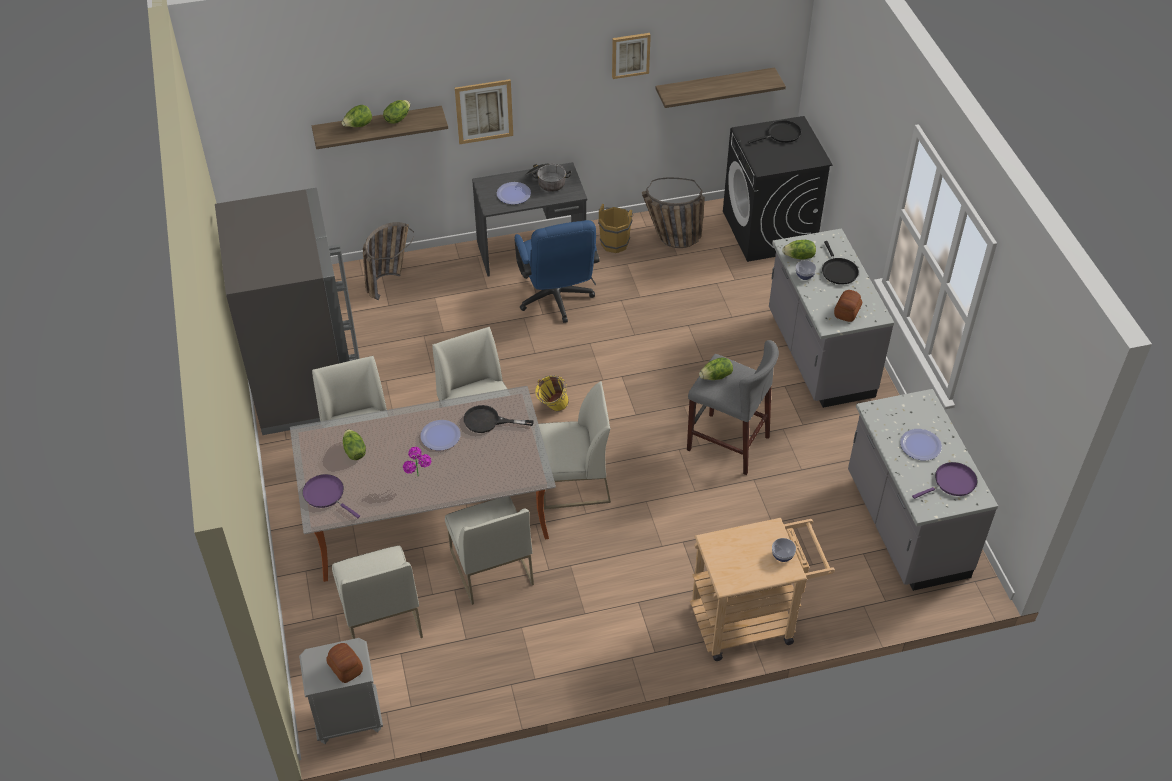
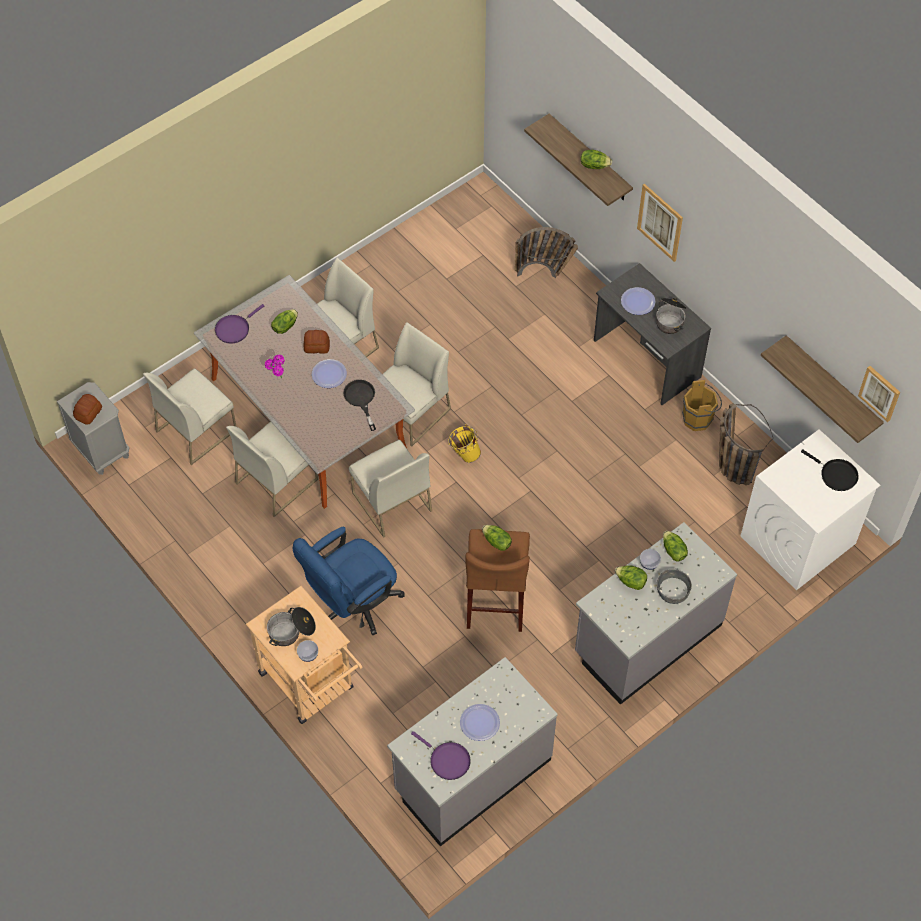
camera: 65 degrees right, 10 degrees up
(304, 380) = (400, 270): grey fridge -> none
(326, 495) = (234, 329): purple frying pan -> purple frying pan turned 150 degrees counterclockwise
(358, 126) = (567, 144): lettuce -> lettuce (630, 582)
(556, 300) = (594, 404): blue office chair -> blue office chair (352, 605)
(630, 55) = (772, 290): picture -> picture (880, 393)
(727, 443) = (496, 601): grey stool -> brown stool
(747, 560) = (291, 631): none -> cooking pot
(769, 230) = (797, 540): black washing machine -> white washing machine
(838, 271) = (672, 590): black frying pan -> grey bowl
(846, 312) = (619, 613): bread -> bread (316, 346)

